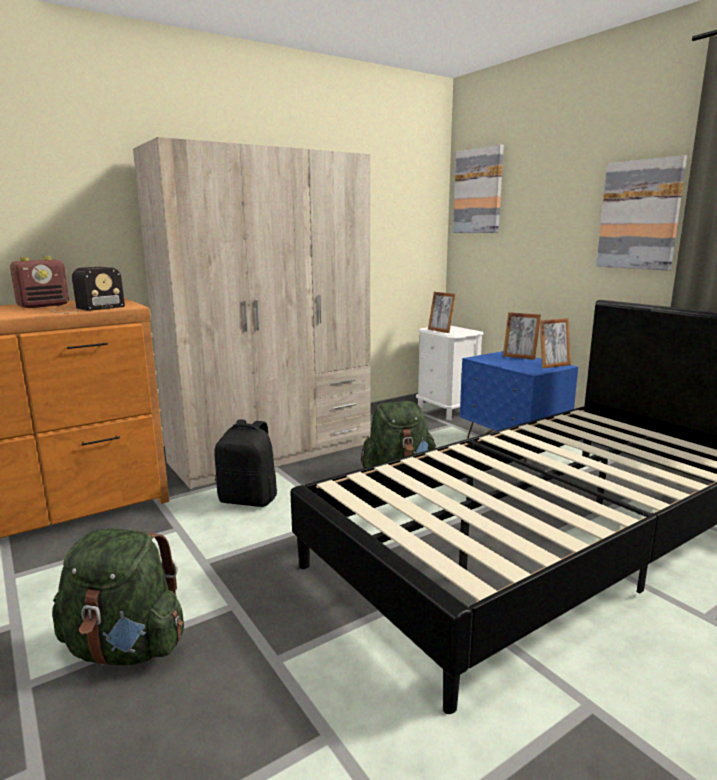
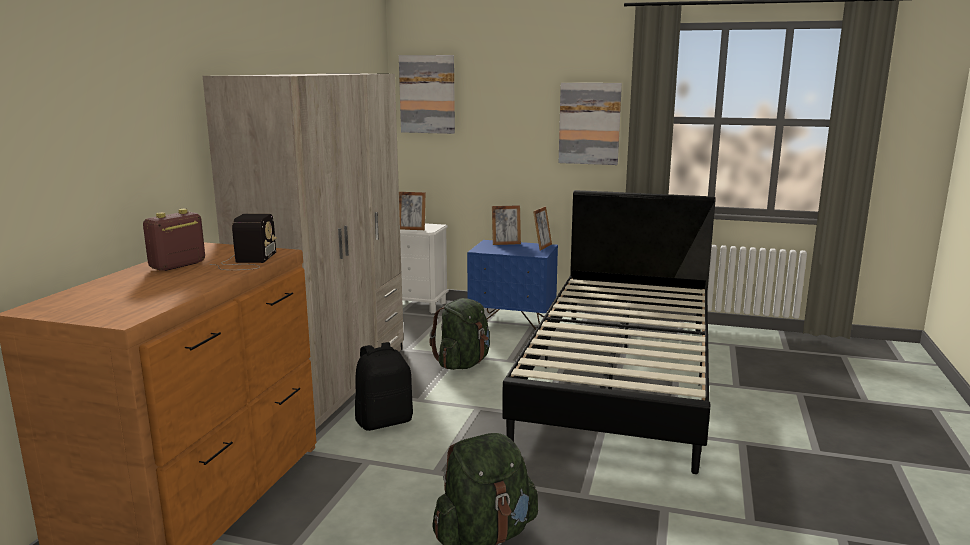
camera: 40 degrees left, 0 degrees up
(44, 306) = (177, 266): radio -> radio turned 150 degrees counterclockwise

